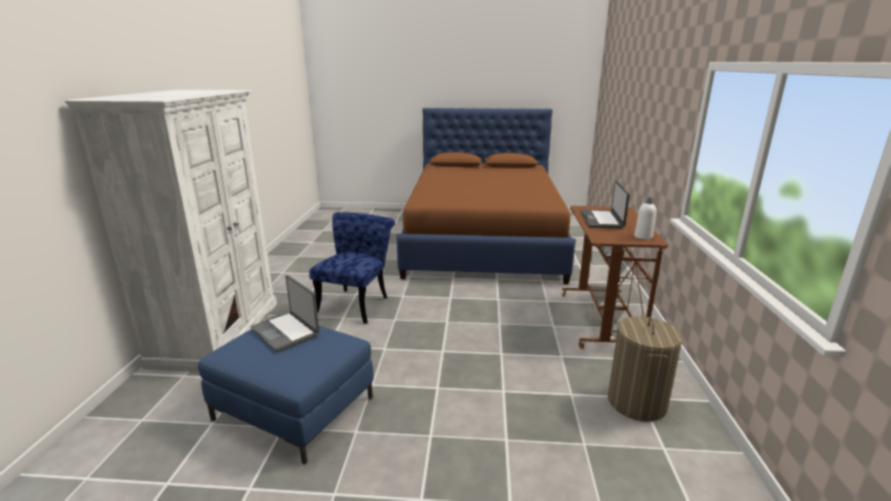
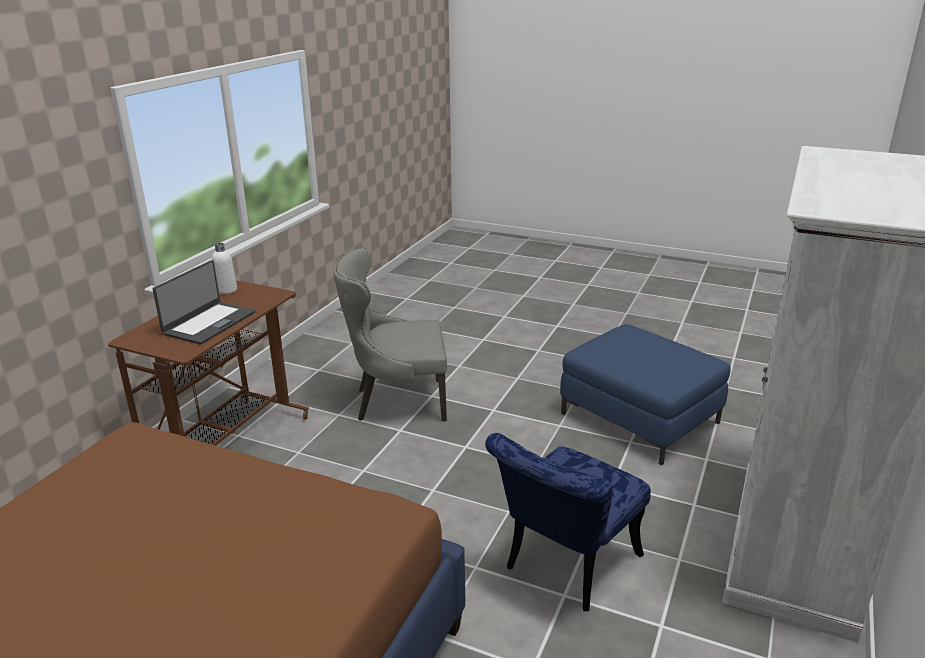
camera: 160 degrees left, 5 degrees up
(286, 332) = (650, 366): laptop -> none
(527, 377) = (397, 402): none -> grey chair
(637, 403) = (327, 367): laundry basket -> none

